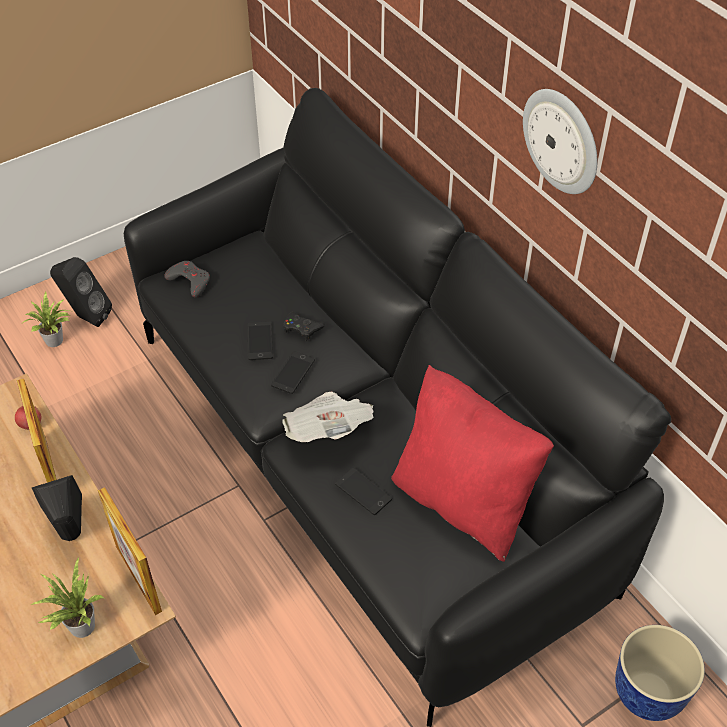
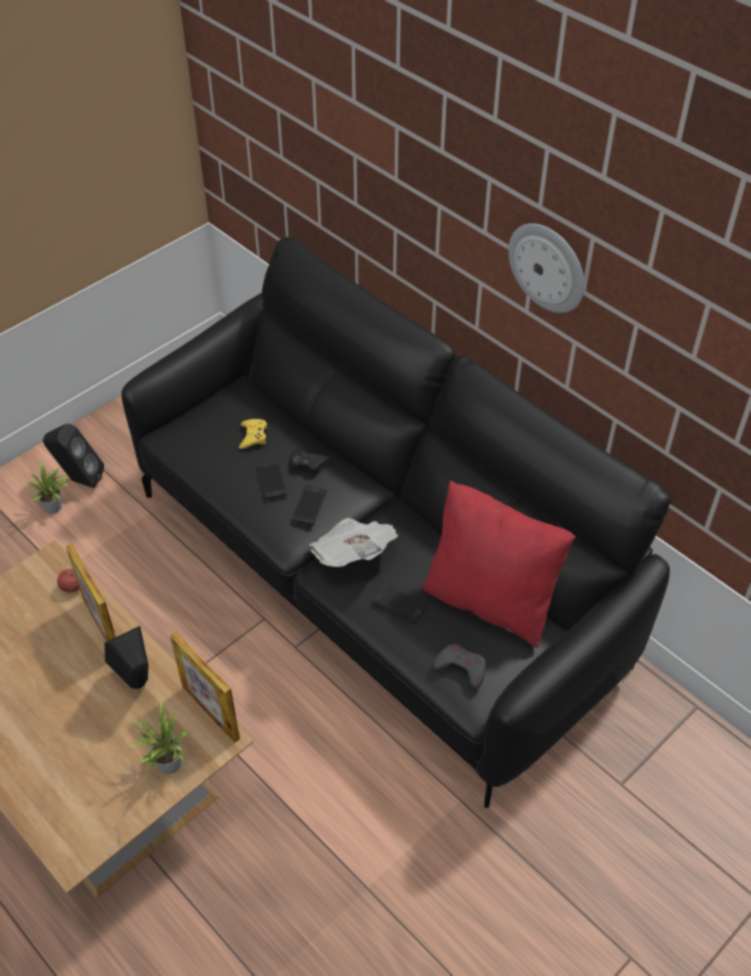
camera: 10 degrees left, 0 degrees up
(189, 281) = (191, 432): grey game controller -> grey game controller (461, 667)
(251, 293) = (253, 436): none -> yellow game controller
(648, 694) = (672, 748): planter -> none

